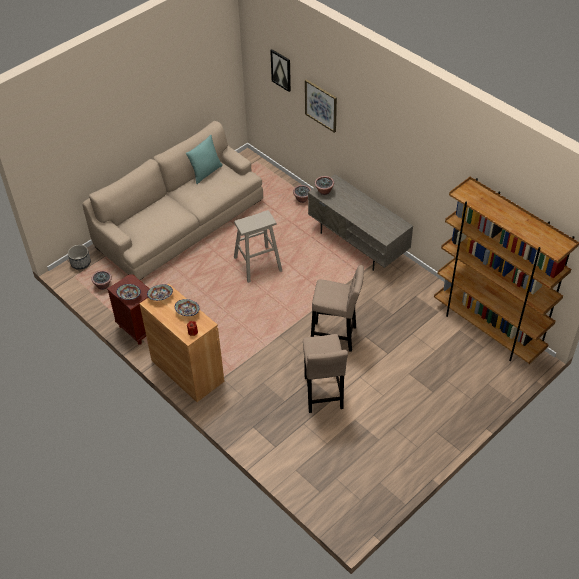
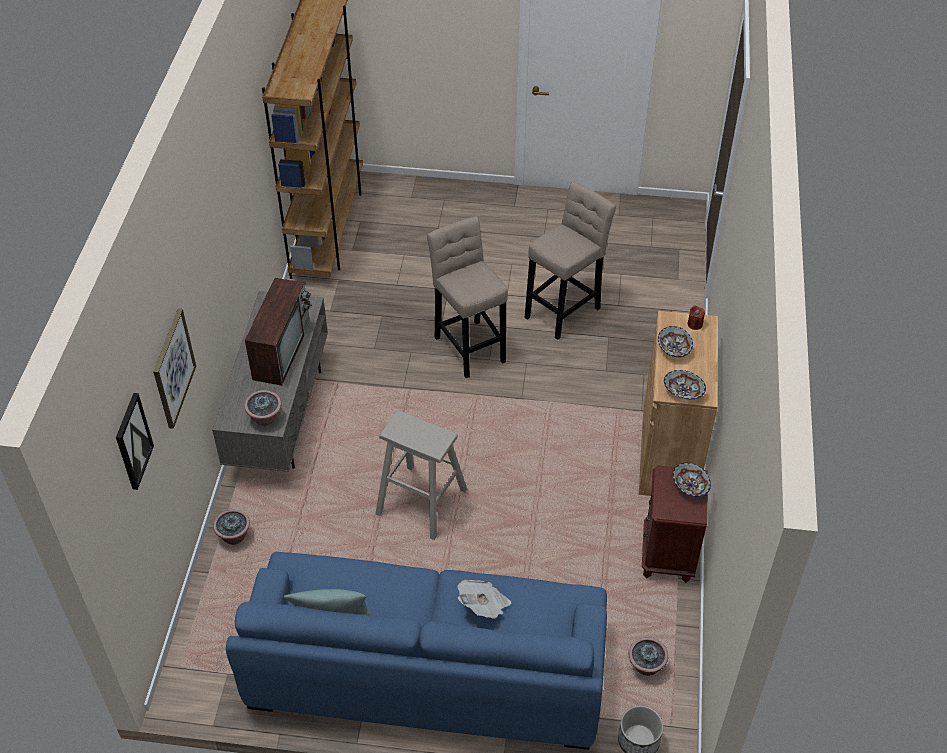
camera: 130 degrees left, 0 degrees up
(164, 216) = (484, 606): none -> newspaper
(180, 223) = (426, 665): beige sofa -> blue sofa
(362, 215) = (281, 349): none -> television

